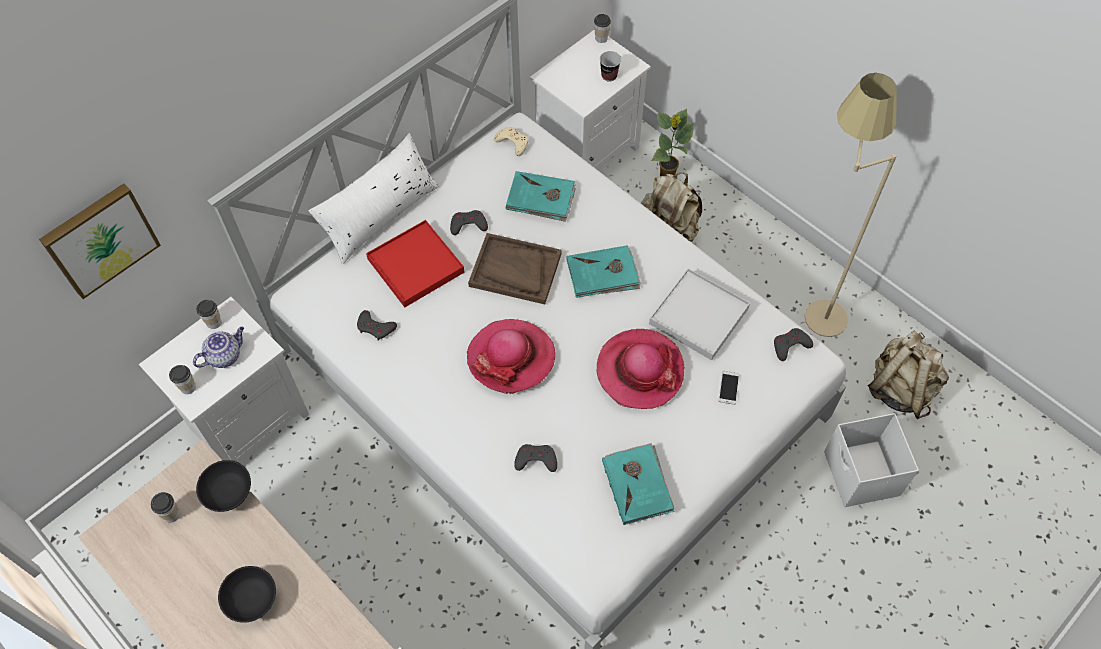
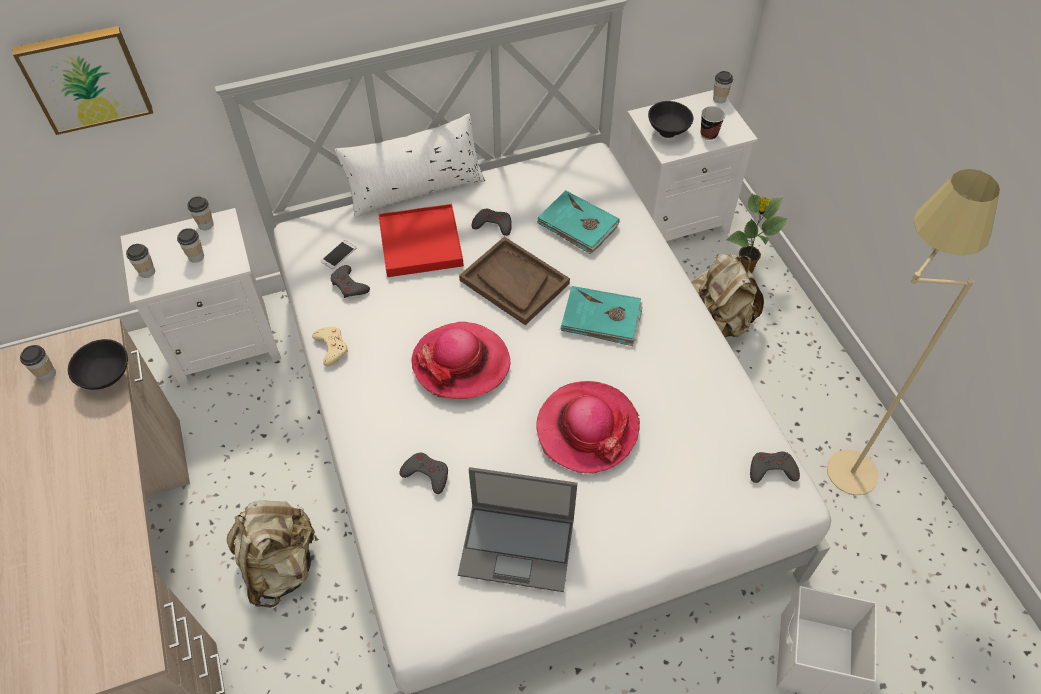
camera: 25 degrees right, 5 degrees down
(225, 355) = (196, 256): teapot -> cup
(254, 600) = (61, 487): black bowl -> black bowl (668, 131)
(512, 143) = (579, 166): beige game controller -> beige game controller (331, 347)
(638, 484) = (518, 546): turquoise book -> laptop
(698, 316) = (682, 398): white tray -> none
(729, 388) = (676, 486): phone -> phone (338, 255)
(900, 388) = (906, 583): beige backpack -> beige backpack (281, 565)

